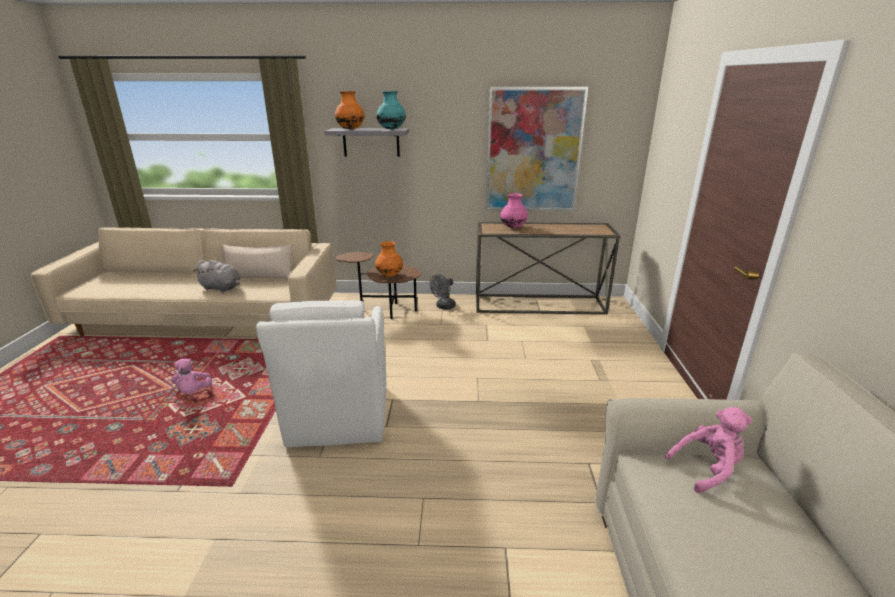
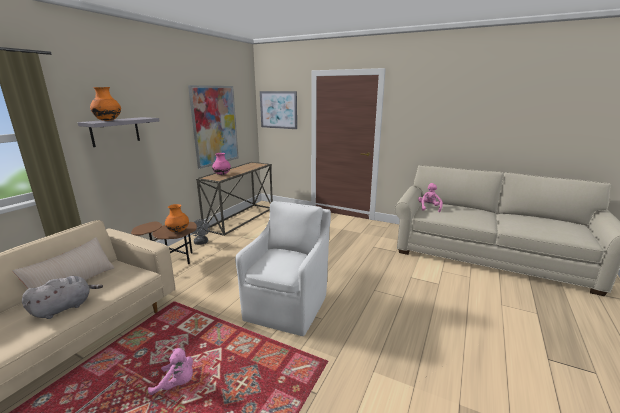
camera: 65 degrees left, 5 degrees down
(338, 417) = (288, 305): white armchair -> white armchair turned 90 degrees counterclockwise
(391, 129) = (139, 118): turquoise vase -> none
(669, 136) = (278, 110): none -> picture

